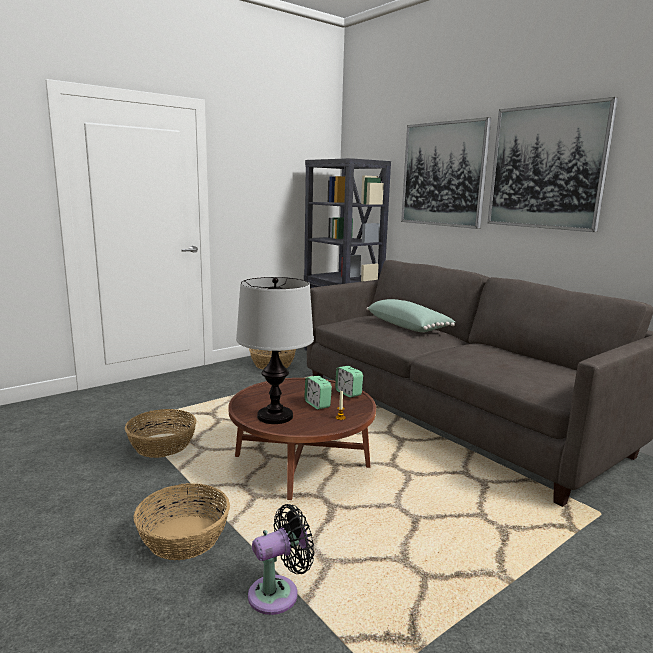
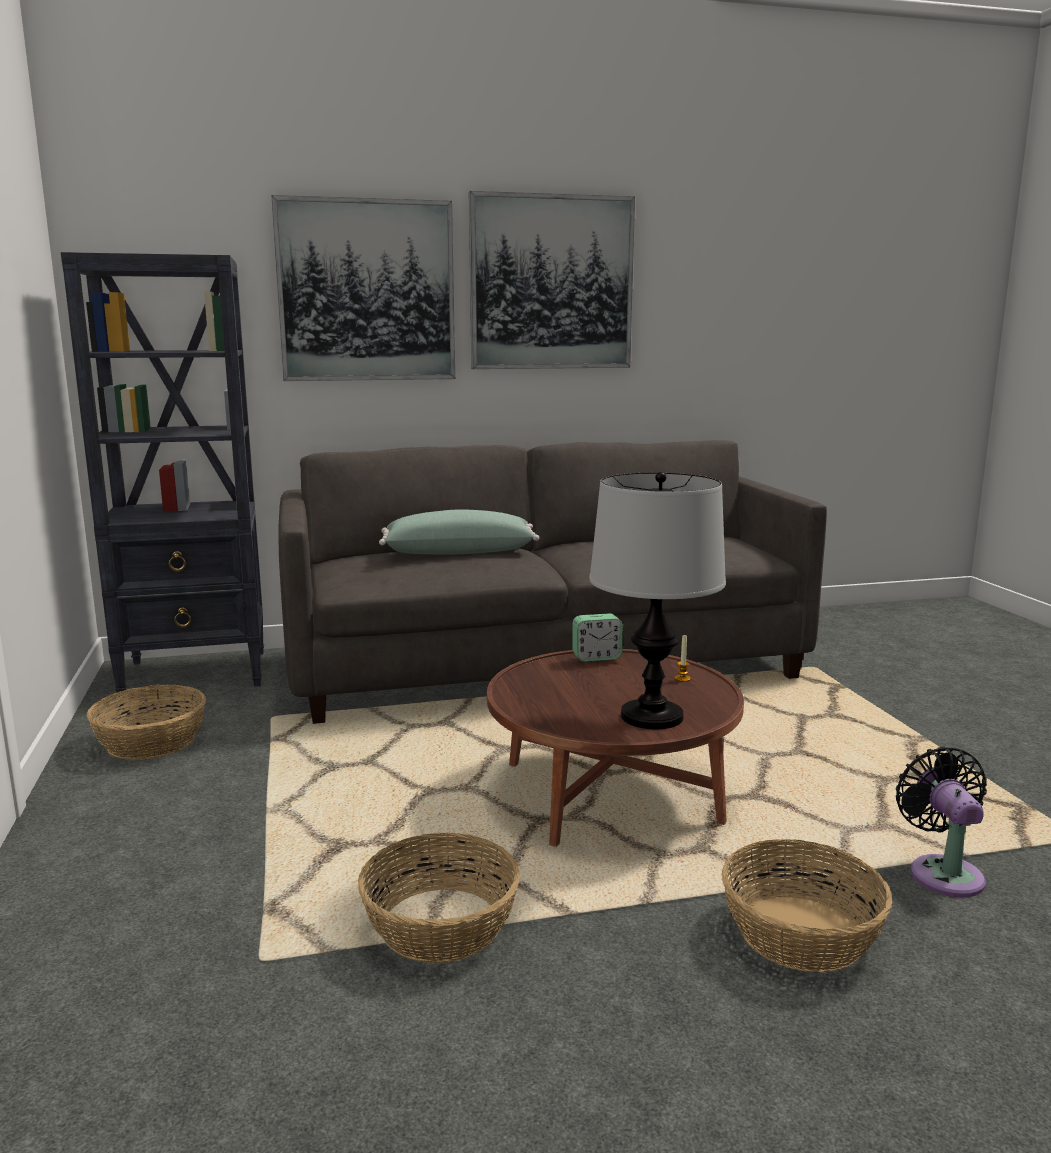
camera: 65 degrees left, 0 degrees up
(317, 404) = (622, 683): alarm clock -> none

